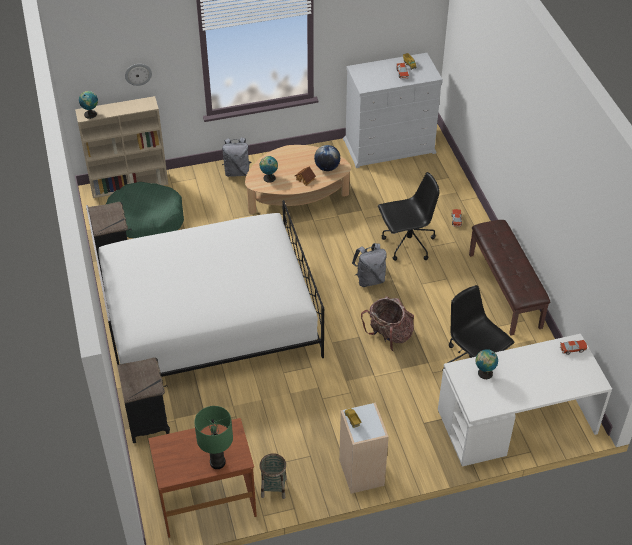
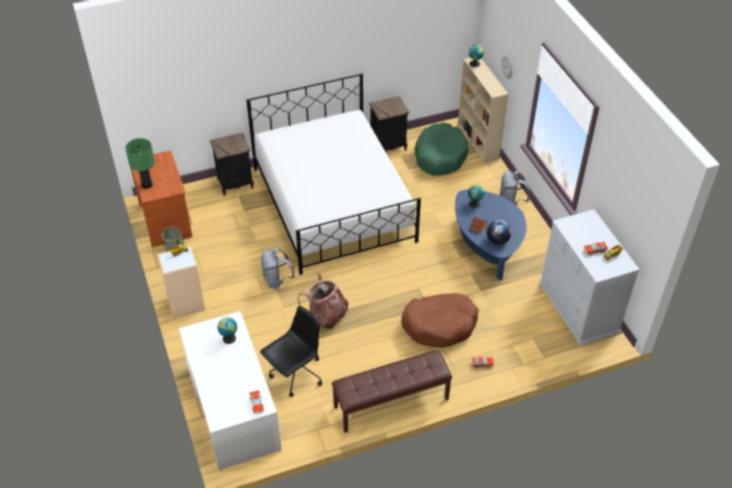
camera: 85 degrees right, 0 degrees up
(297, 197) = (487, 244): beige coffee table -> blue coffee table
(369, 279) = (391, 300): grey backpack -> grey backpack (277, 281)
(406, 245) = (440, 325): black office chair -> brown dog bed

